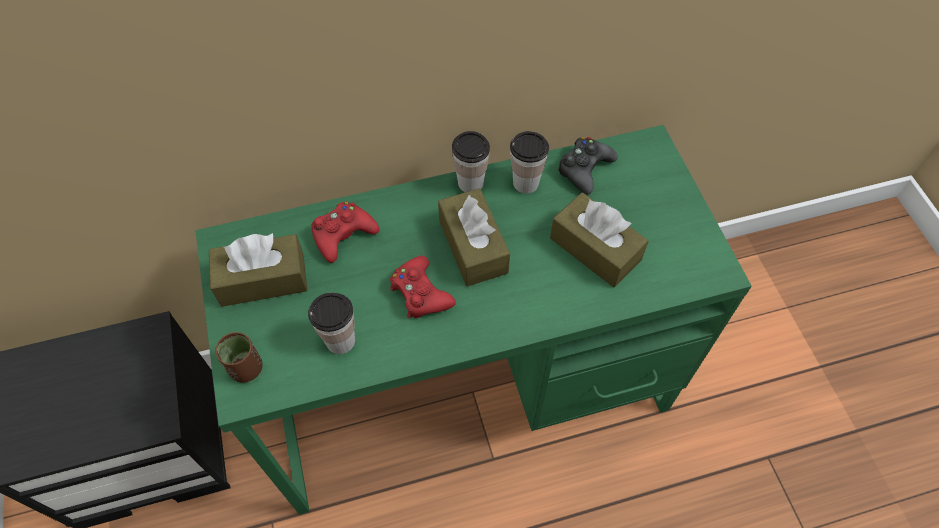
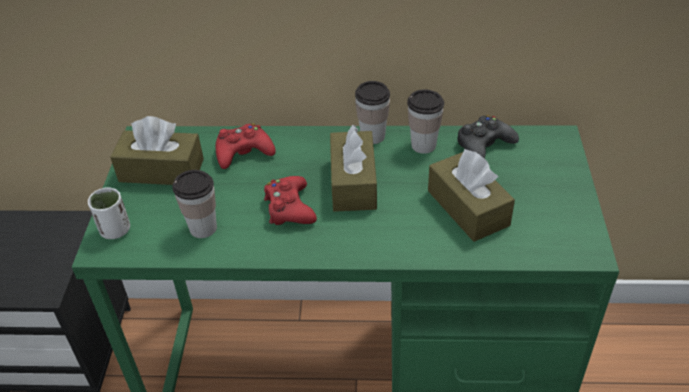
camera: 20 degrees right, 15 degrees down
(246, 368) = (115, 230): brown cup -> white cup

